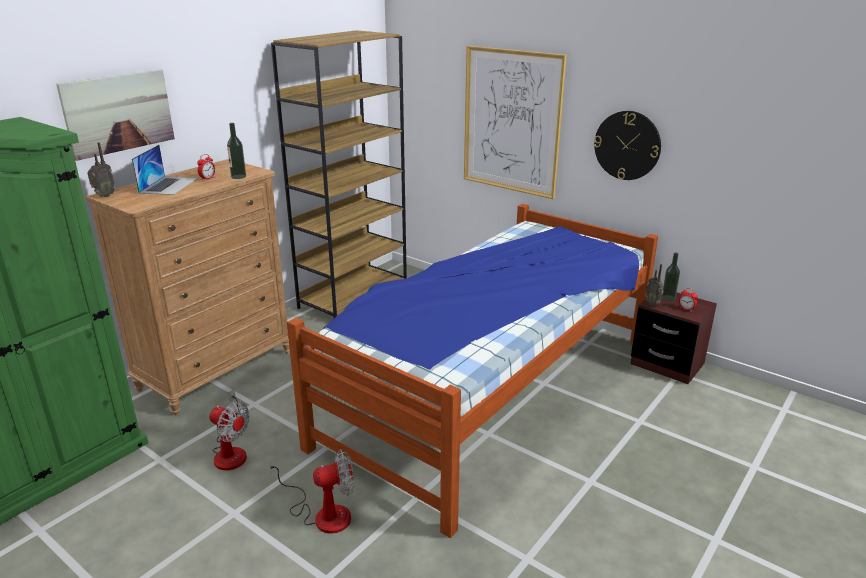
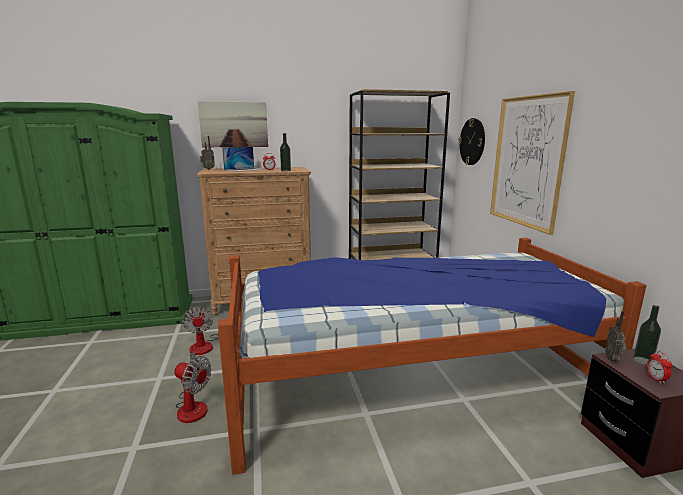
camera: 40 degrees right, 10 degrees down
(627, 145) = (623, 179): wall clock -> wall clock (472, 141)

